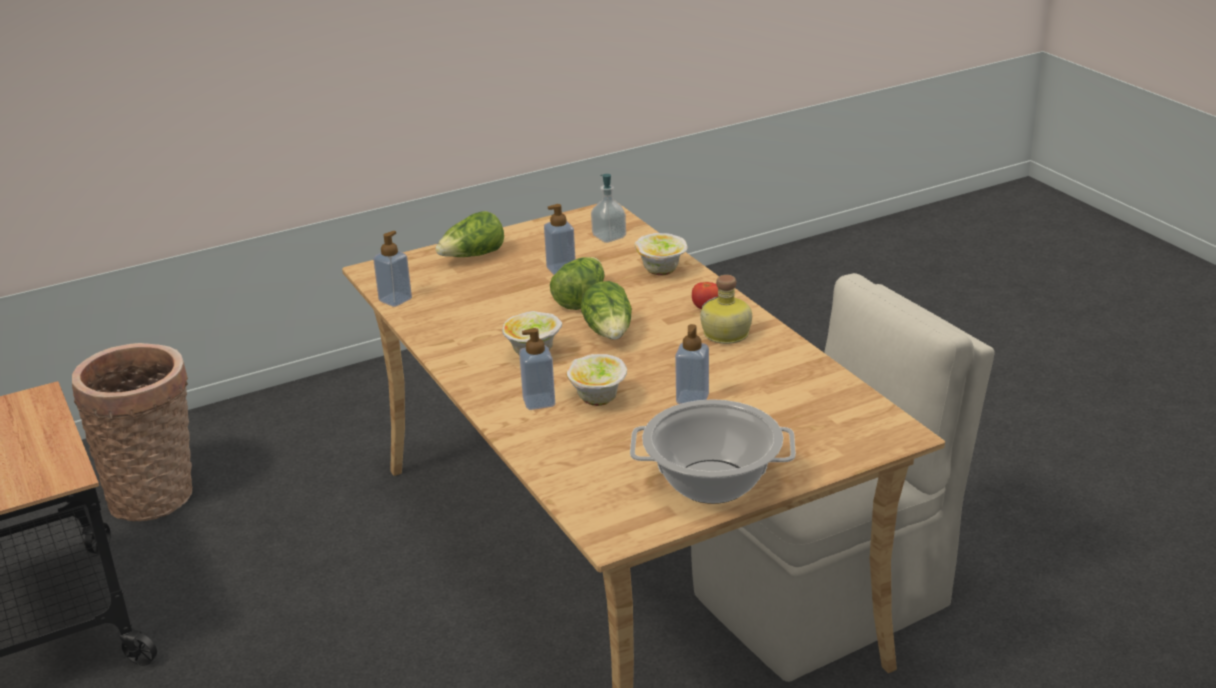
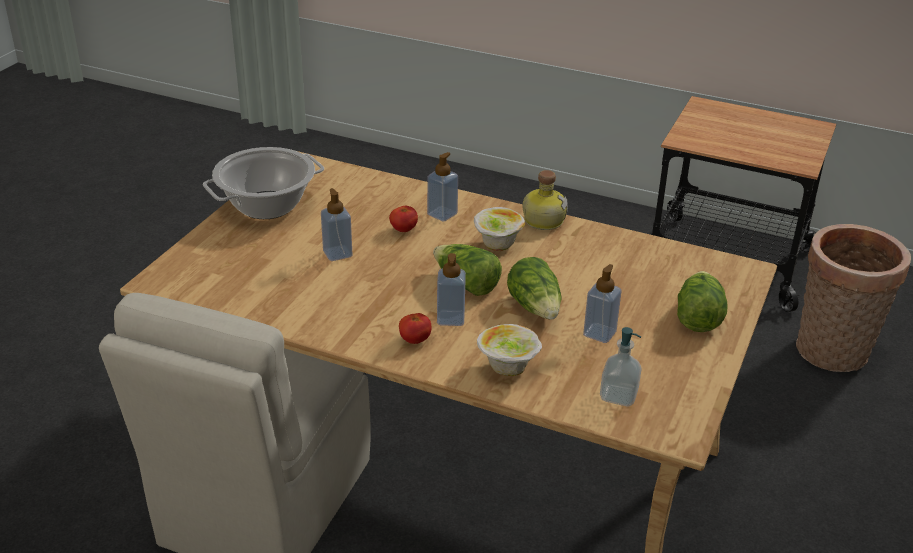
camera: 140 degrees right, 5 degrees up
(395, 300) = (675, 250): soap dispenser -> soap dispenser (450, 318)
(599, 399) = (403, 230): bowl -> tomato
(726, 334) = (369, 318): bottle -> bottle (543, 220)

